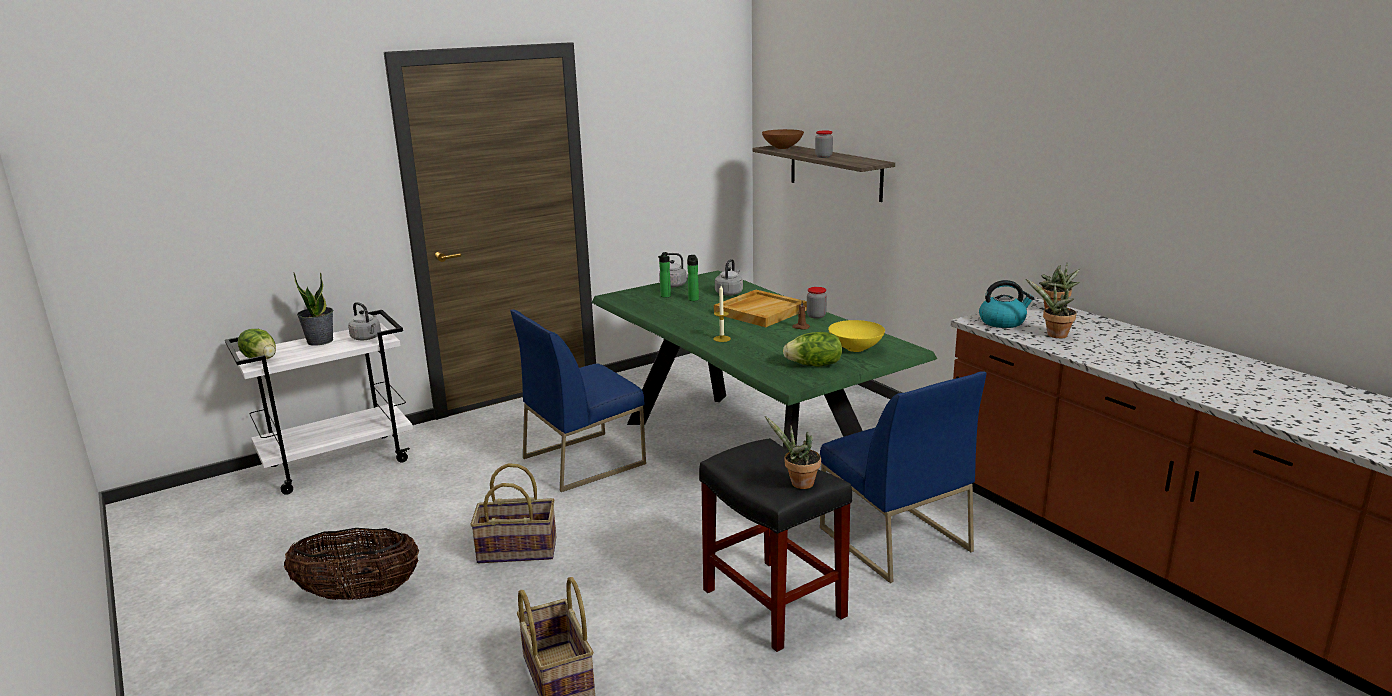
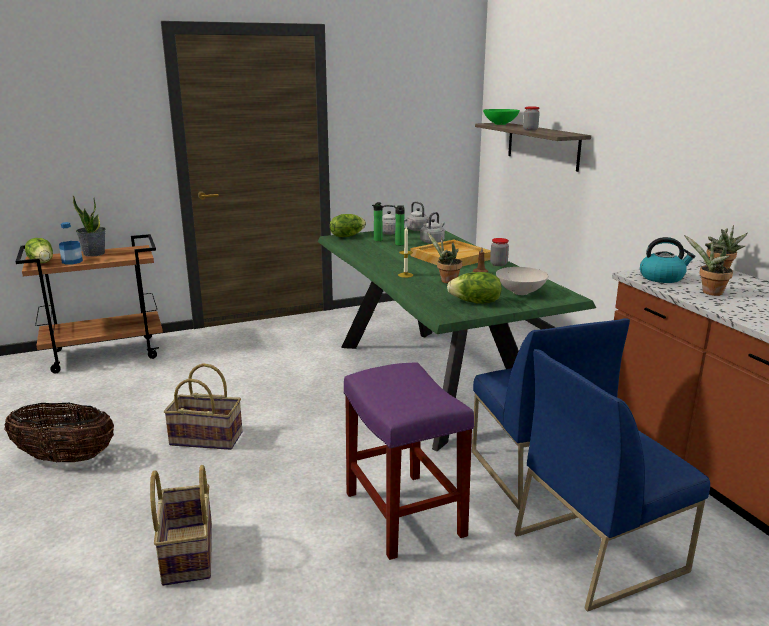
camera: 10 degrees right, 0 degrees up
(300, 354) = (72, 261): none -> bottle
(339, 463) = (106, 354): white cart -> brown cart
(367, 338) = (130, 254): grey kettle -> grey kettle (419, 230)
(584, 460) = (293, 372): blue chair -> blue chair (599, 551)
(626, 293) = (347, 236): none -> lettuce
(771, 602) = (403, 513): black stool -> purple stool
(783, 148) = (501, 124): brown bowl -> green bowl
(798, 483) = (420, 404): potted plant -> potted plant (446, 281)
(855, 349) = (520, 292): yellow bowl -> white bowl

